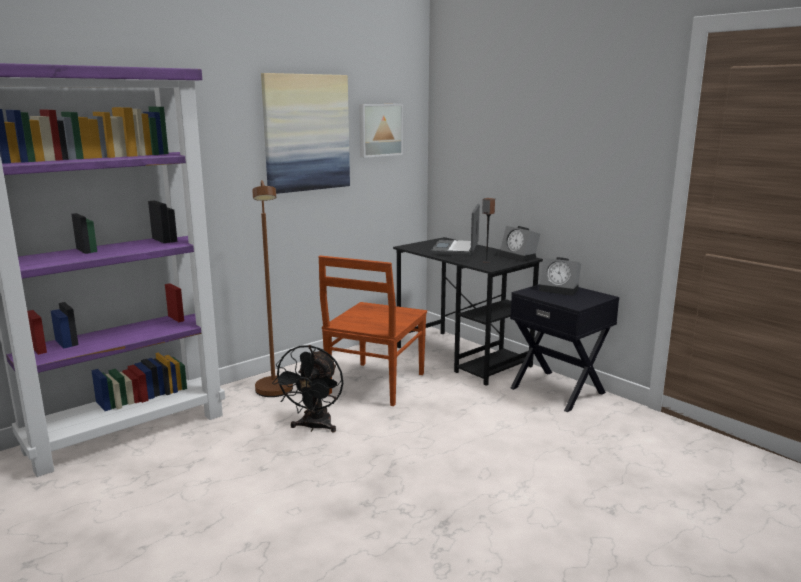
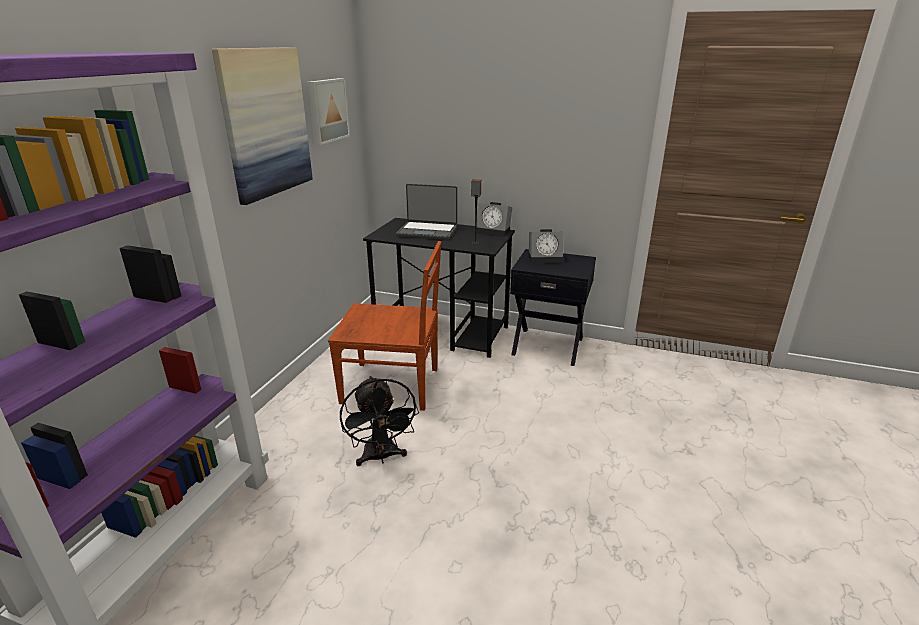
camera: 30 degrees left, 10 degrees up
(275, 393) = (301, 429): brown floor lamp -> none
(375, 384) = (393, 386): brown chair -> brown chair turned 75 degrees counterclockwise
(456, 249) = (428, 231): laptop -> laptop turned 60 degrees counterclockwise

